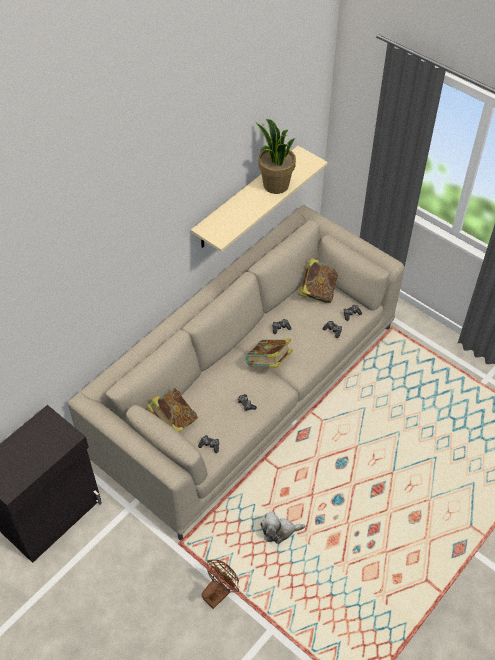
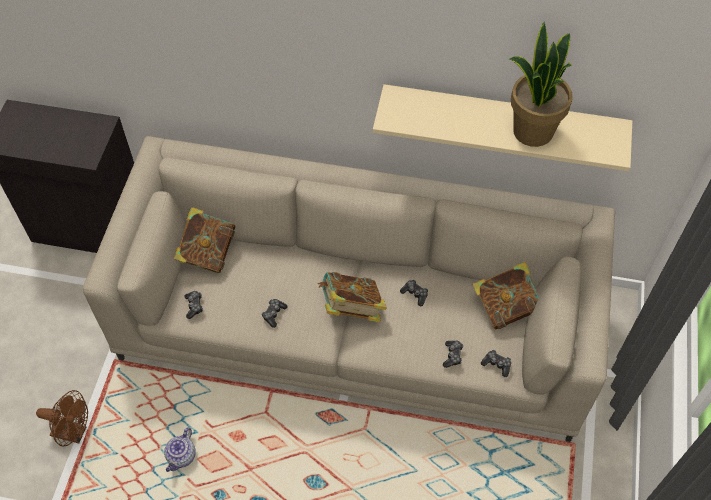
camera: 60 degrees right, 5 degrees up
(279, 531) = (181, 457): plush toy -> teapot

